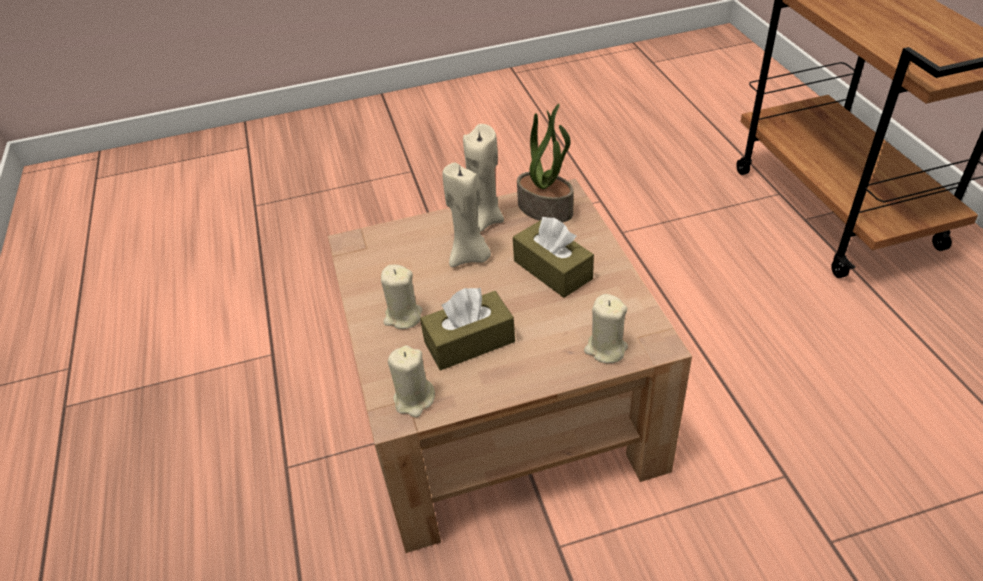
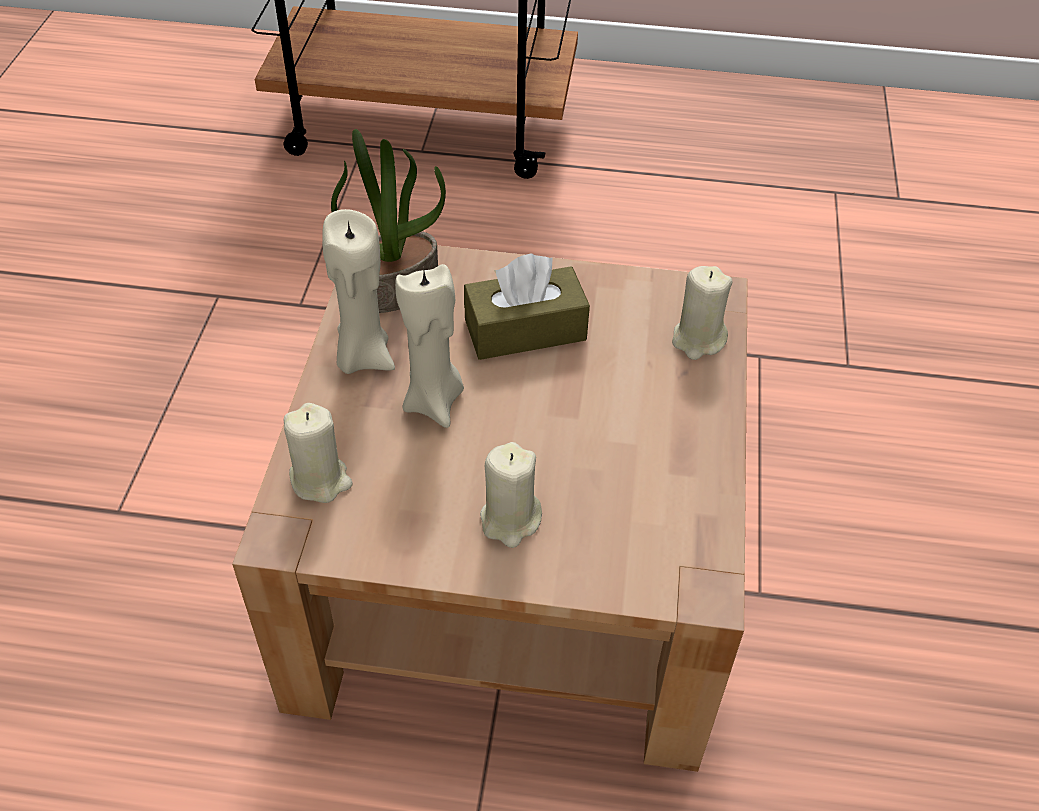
camera: 70 degrees left, 5 degrees up
(414, 399) = (684, 558): beige candle -> beige candle (320, 480)
(469, 342) = (609, 462): brown tissue box -> none

